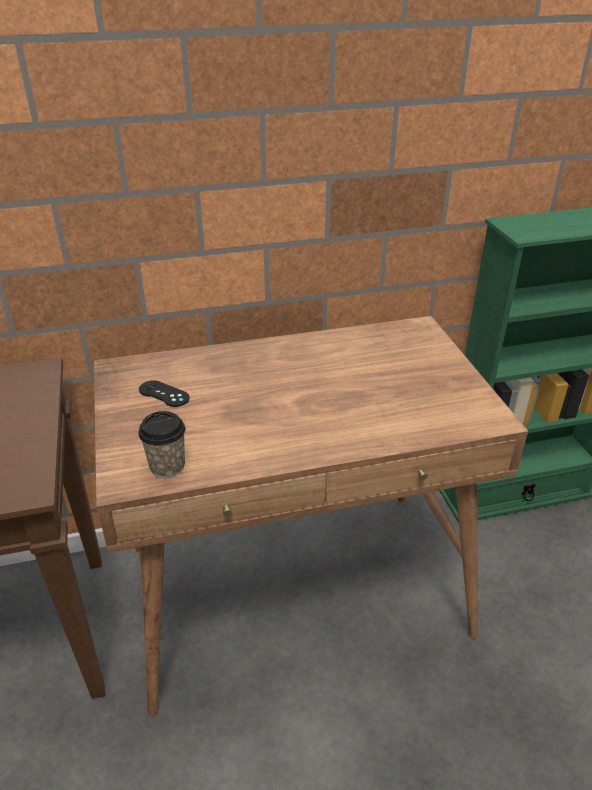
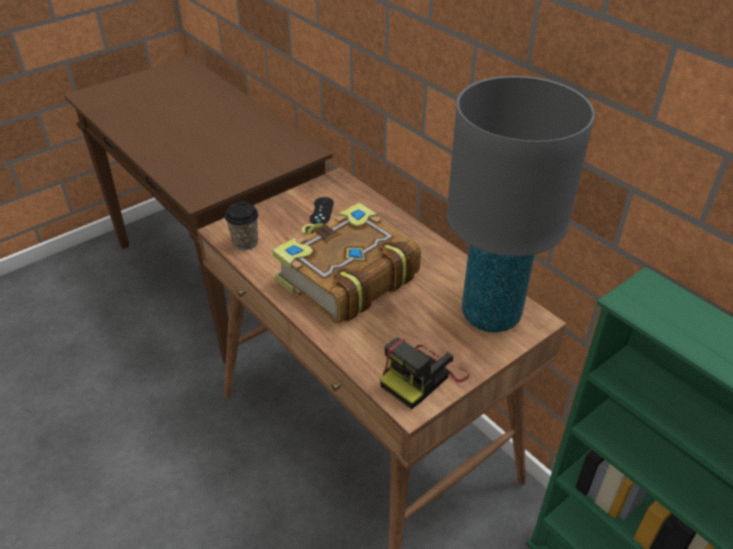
camera: 65 degrees right, 5 degrees up
(294, 408) = (345, 278): none -> book
(402, 344) = (490, 315): none -> grey table lamp
(462, 402) = (422, 377): none -> camera

